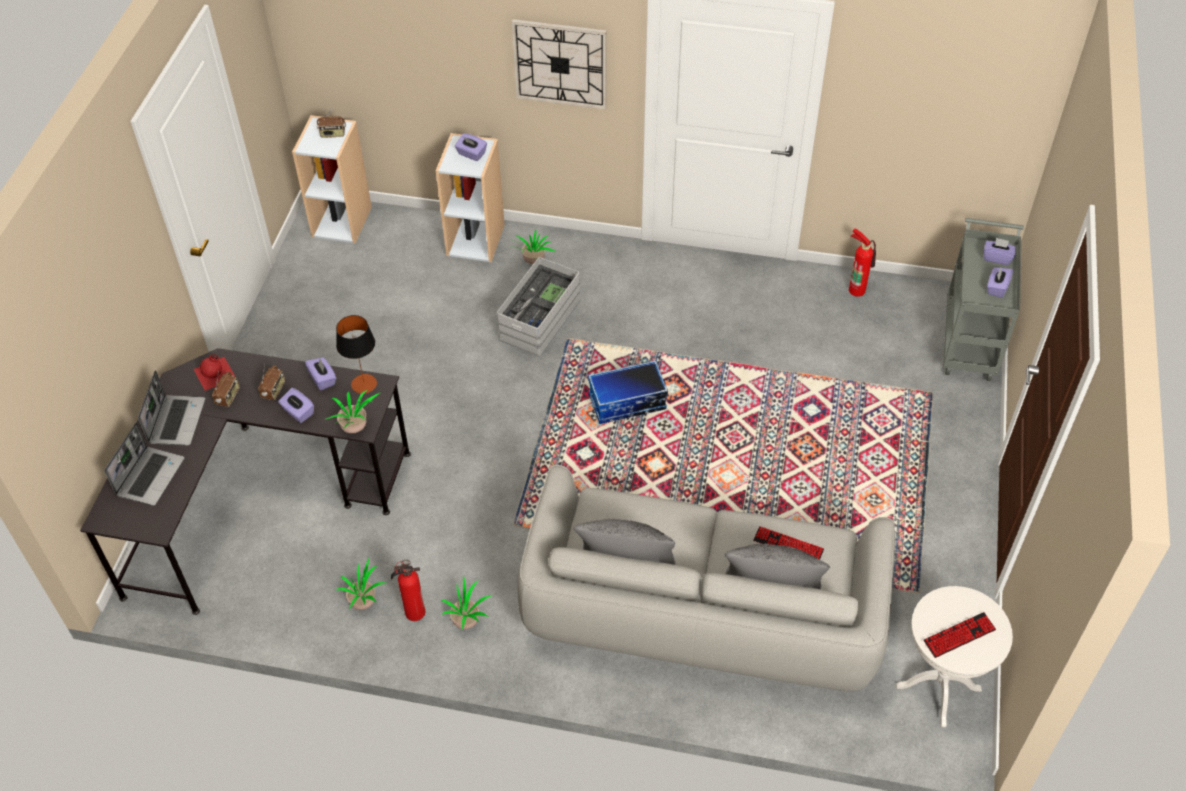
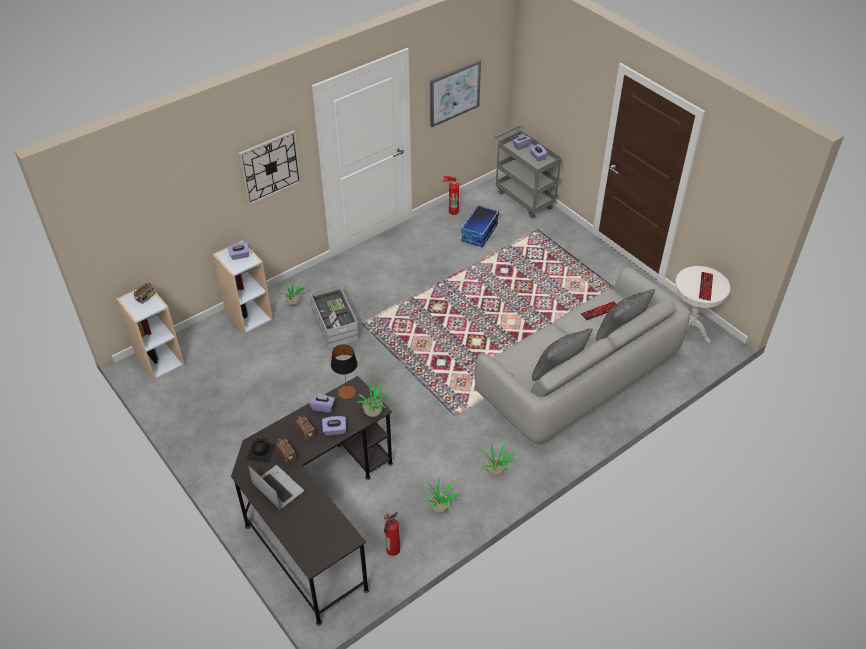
camera: 50 degrees left, 5 degrees down
(150, 476) = (305, 522): laptop -> none
(215, 373) = (261, 451): red bottle -> black bottle
(413, 612) = (467, 490): fire extinguisher -> fire extinguisher (392, 550)
(627, 403) = (427, 328): storage box -> storage box (480, 233)
(916, 114) = (454, 93): none -> picture

